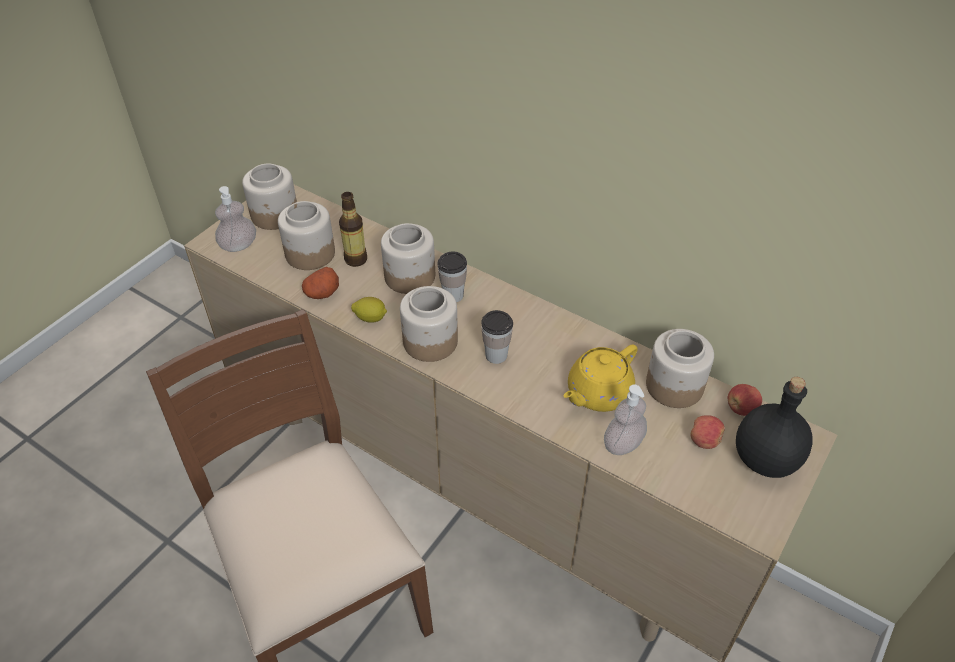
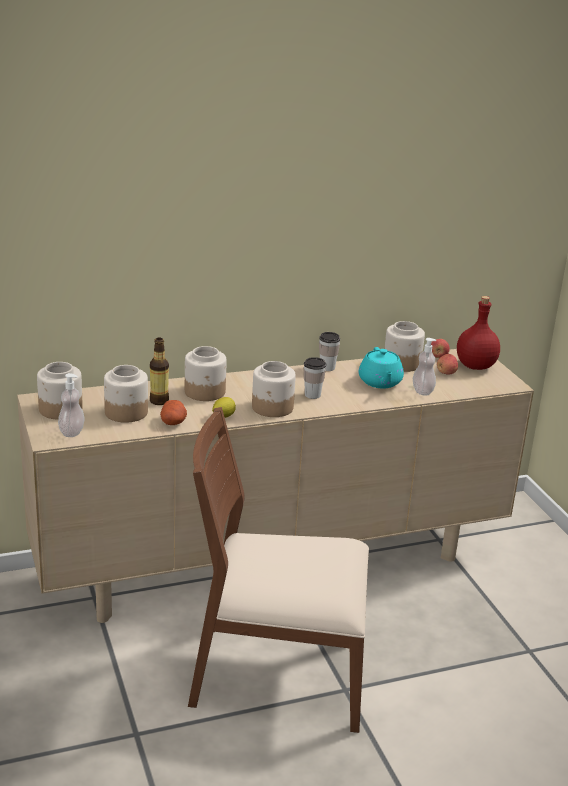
camera: 55 degrees left, 20 degrees down
(453, 295) = (243, 387): cup -> cup (327, 368)
(598, 393) = (380, 382): yellow teapot -> turquoise teapot
(764, 458) = (474, 366): black bottle -> red bottle

